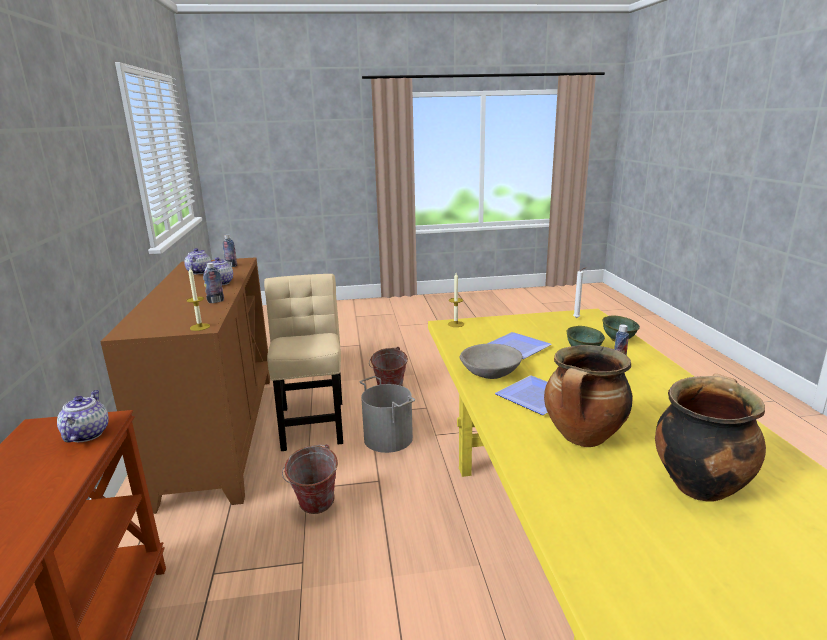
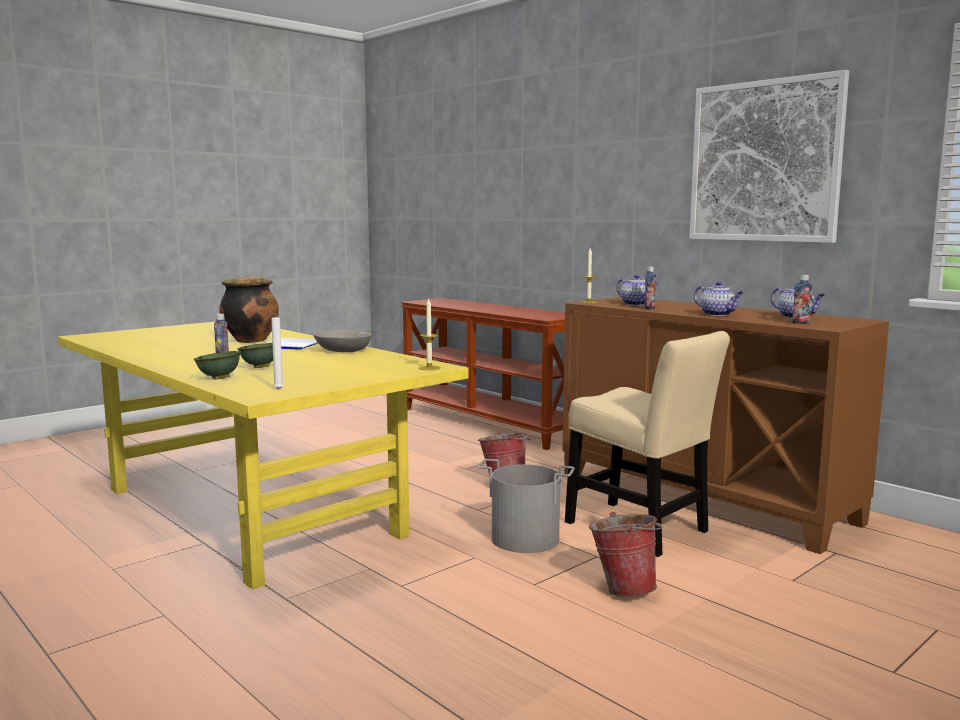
camera: 145 degrees right, 10 degrees down
(82, 161) = (764, 161): none -> picture
(87, 434) = (539, 316): teapot -> teapot (636, 304)
(517, 349) = (332, 362): plate -> none
(699, 484) = (181, 338): cooking pot -> none

